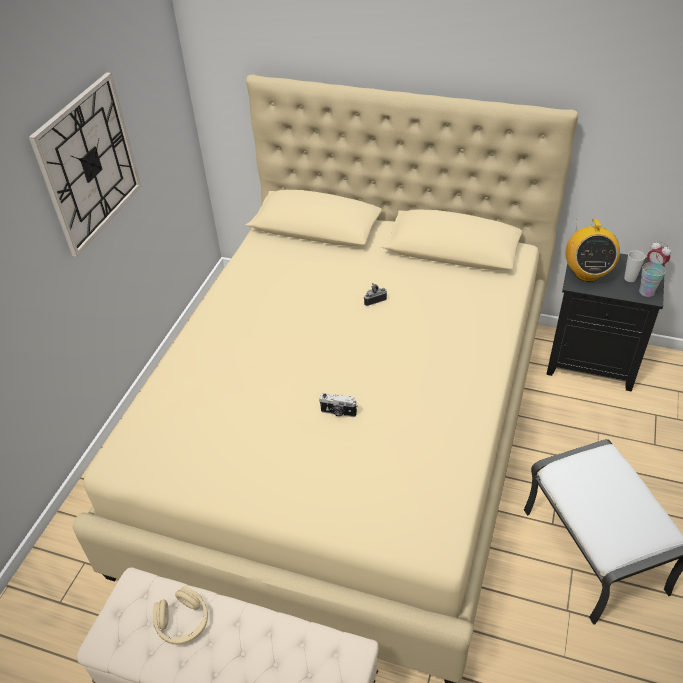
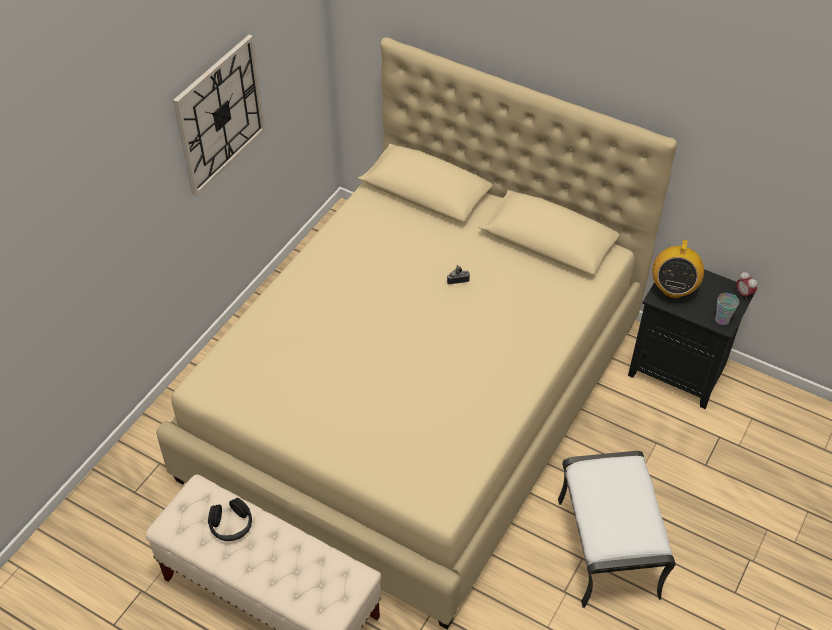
camera: 10 degrees right, 5 degrees up
(183, 622) = (231, 525): beige headphones -> black headphones
(338, 413) = (394, 381): camera -> none
(630, 278) = (712, 302): cup -> none

